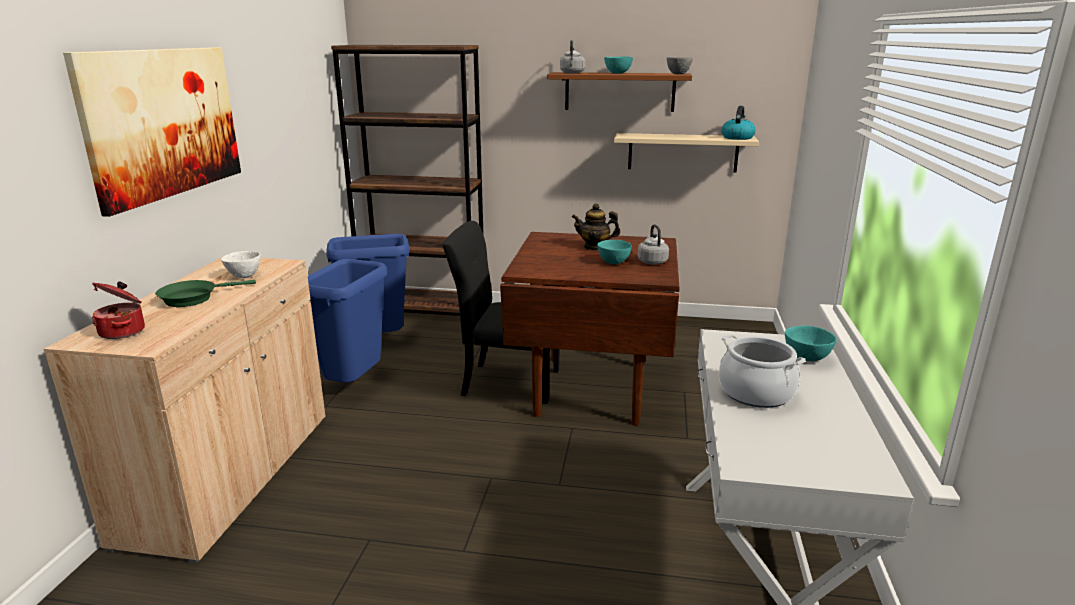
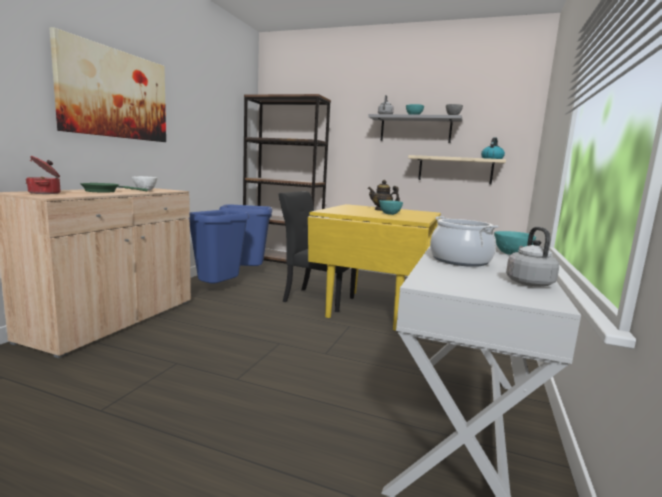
camera: 10 degrees right, 10 degrees down
(592, 389) = (373, 309): brown dining table -> yellow dining table
(619, 91) = (415, 129): brown shelf -> grey shelf
(652, 261) = (417, 216): grey kettle -> grey kettle (528, 282)

